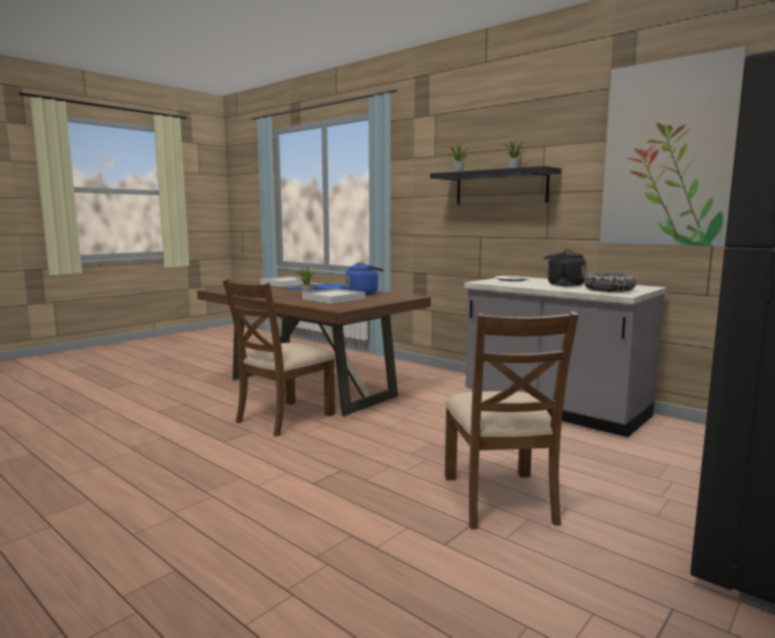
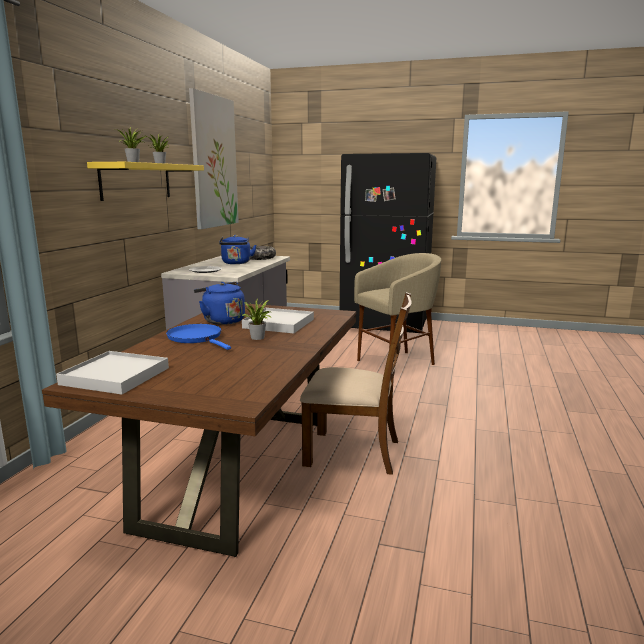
camera: 115 degrees left, 5 degrees up
(500, 187) = (136, 181): black shelf -> yellow shelf
(500, 499) = (397, 363): brown chair -> beige stool
(562, 285) = (236, 263): black kettle -> blue kettle

